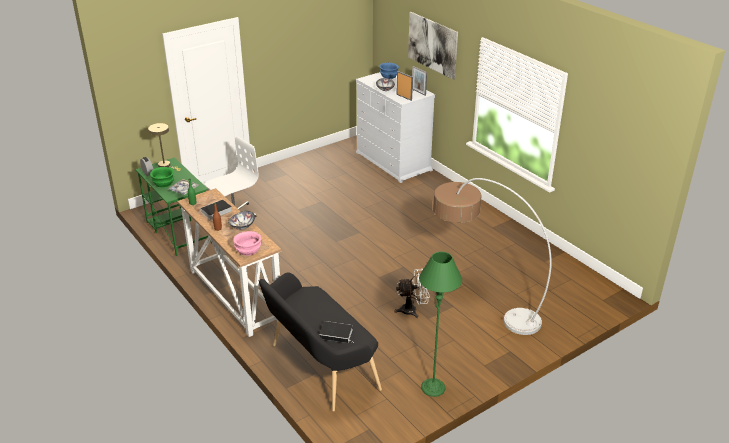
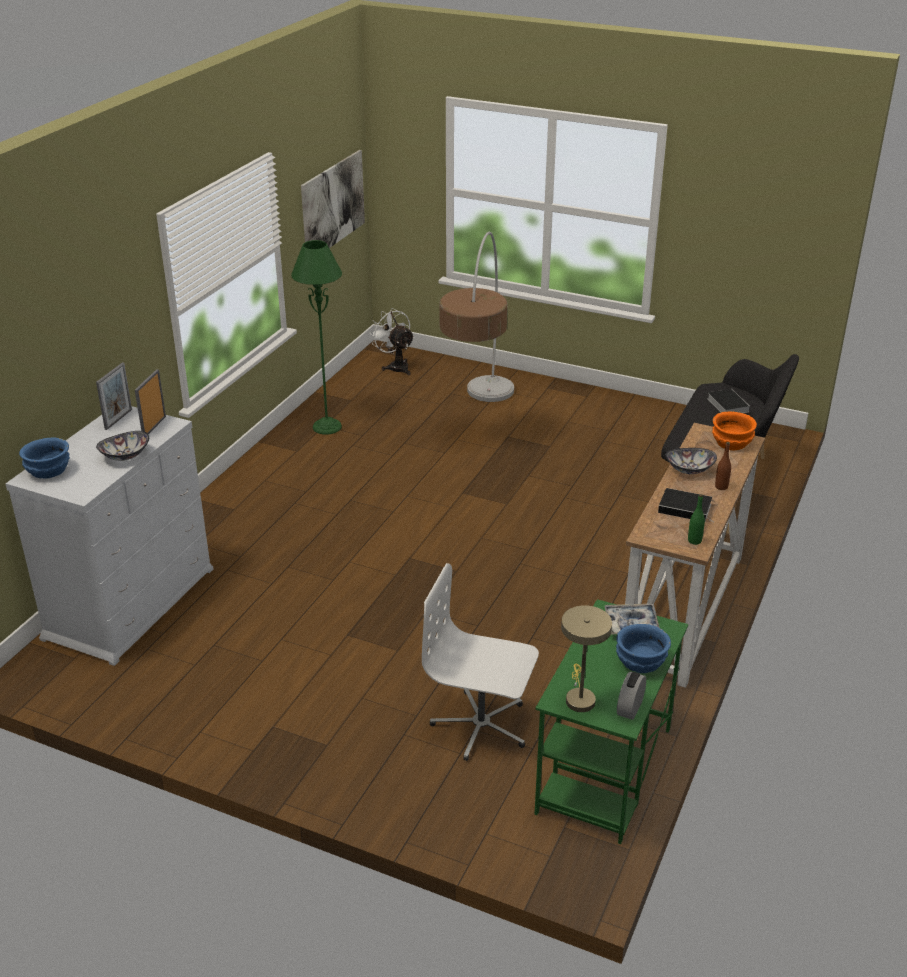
camera: 120 degrees left, 0 degrees up
(163, 183) = (640, 662): green bowl -> blue bowl
(248, 251) = (732, 443): pink bowl -> orange bowl
(412, 310) = (546, 460): white fan -> white fan (395, 366)
(432, 45) = (77, 322): picture -> picture (333, 204)
(433, 387) = (655, 414): green floor lamp -> green floor lamp (327, 427)

